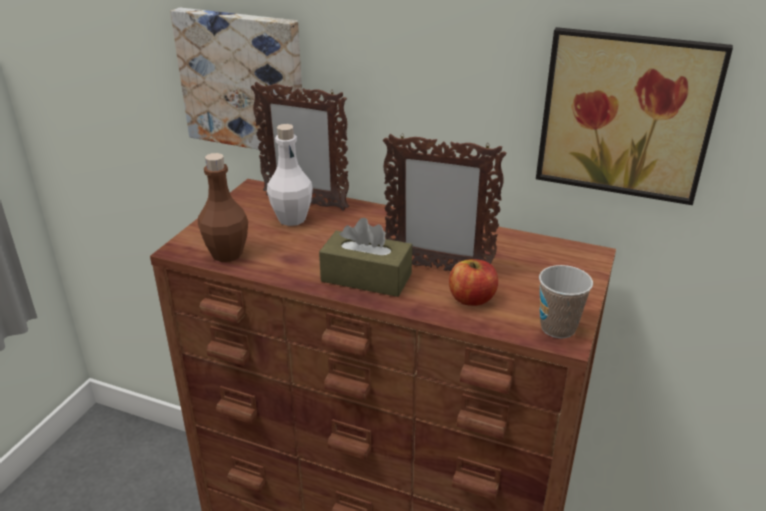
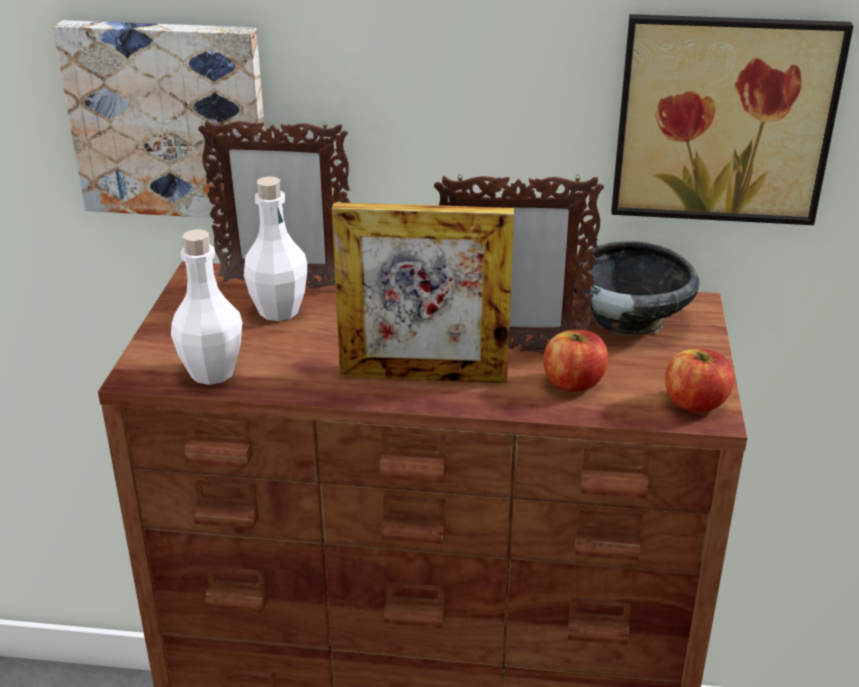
camera: 15 degrees left, 0 degrees up
(227, 254) = (212, 372): brown bottle -> white bottle
(366, 277) = (423, 376): brown tissue box -> picture frame
(537, 257) = (629, 317): none -> black bowl
(558, 328) = (695, 403): cup -> apple

